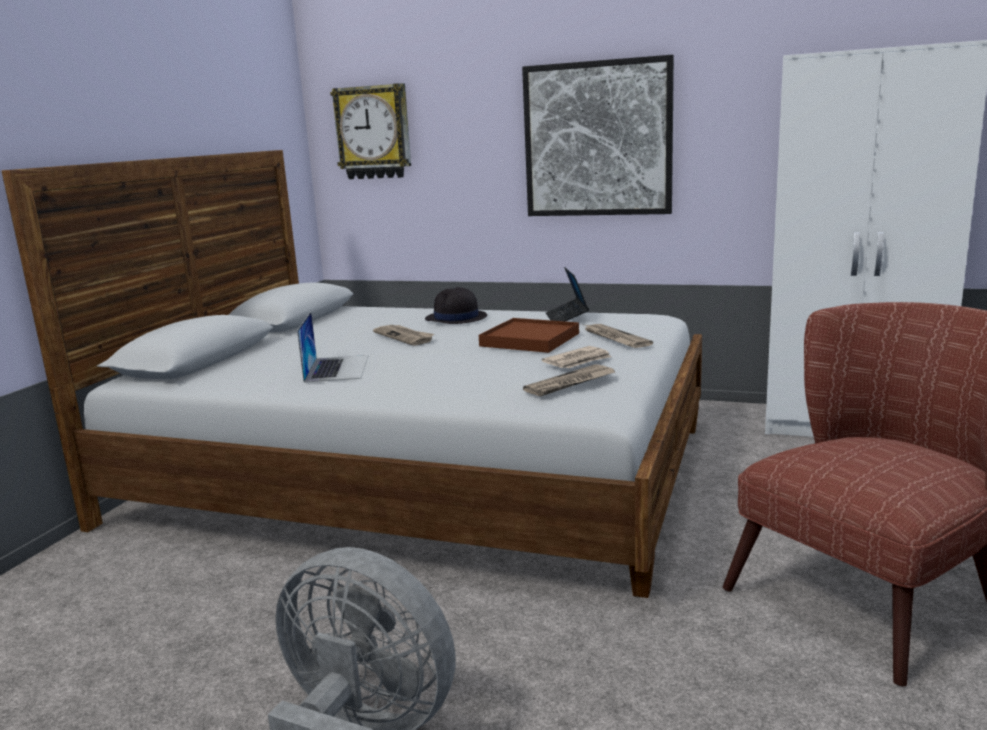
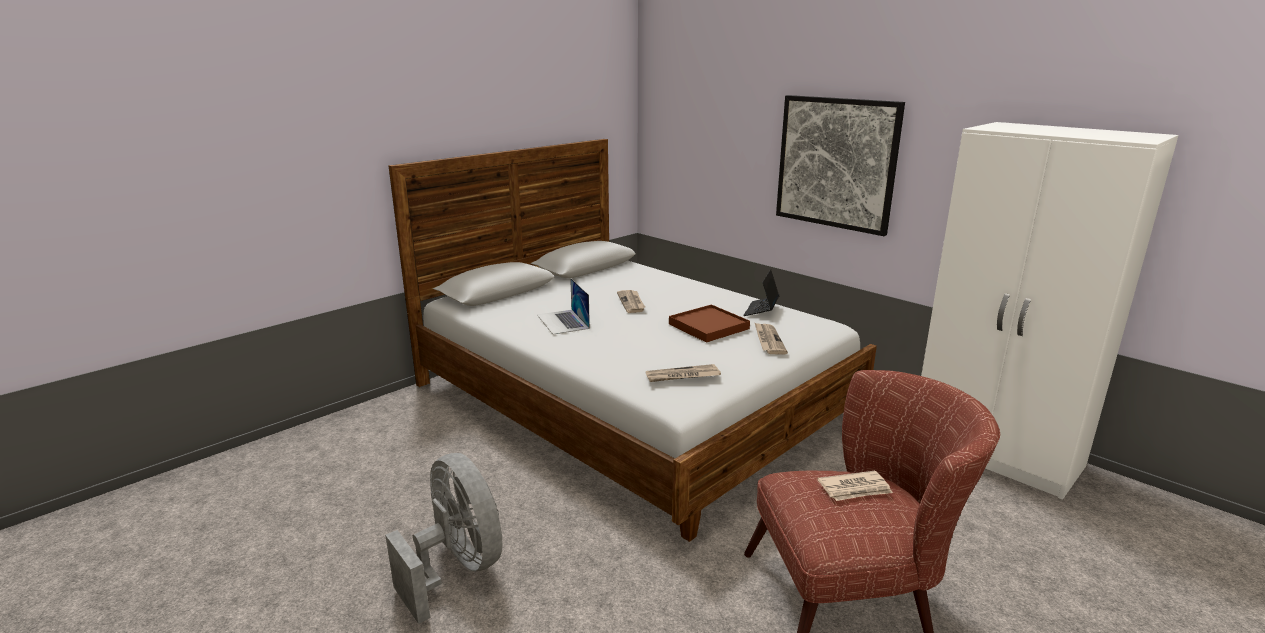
camera: 25 degrees right, 5 degrees up
(337, 368) = (563, 321): laptop -> laptop turned 135 degrees clockwise
(373, 132) = (679, 130): wall clock -> none
(456, 318) = (684, 292): black hat -> none
(578, 361) = (713, 356): newspaper -> newspaper (855, 489)

